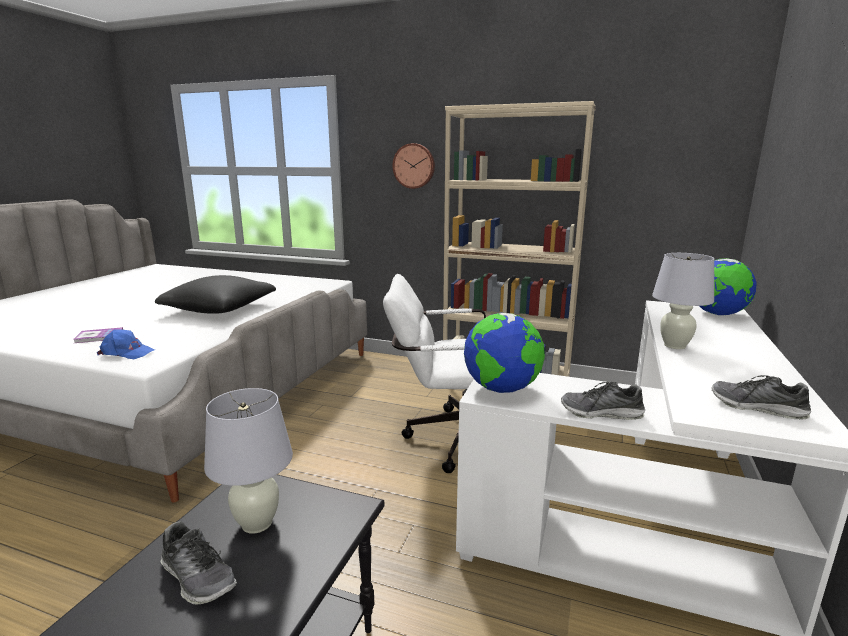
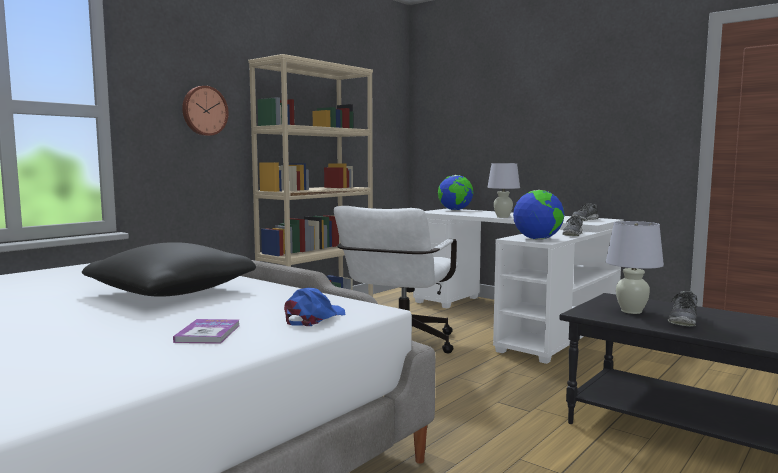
camera: 70 degrees left, 10 degrees down
(198, 577) = (683, 320): shoe -> shoe turned 150 degrees clockwise

